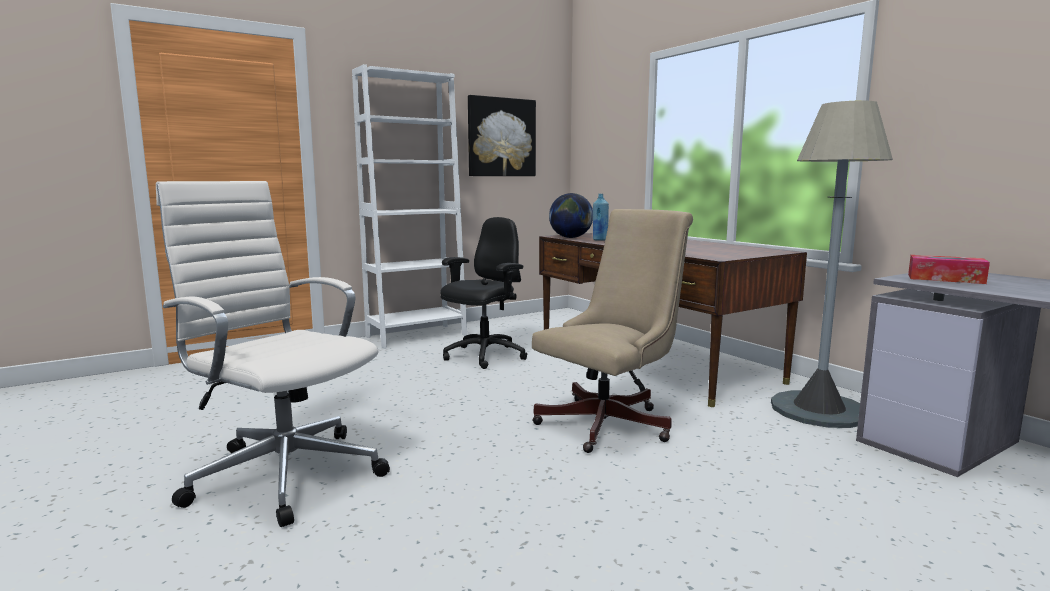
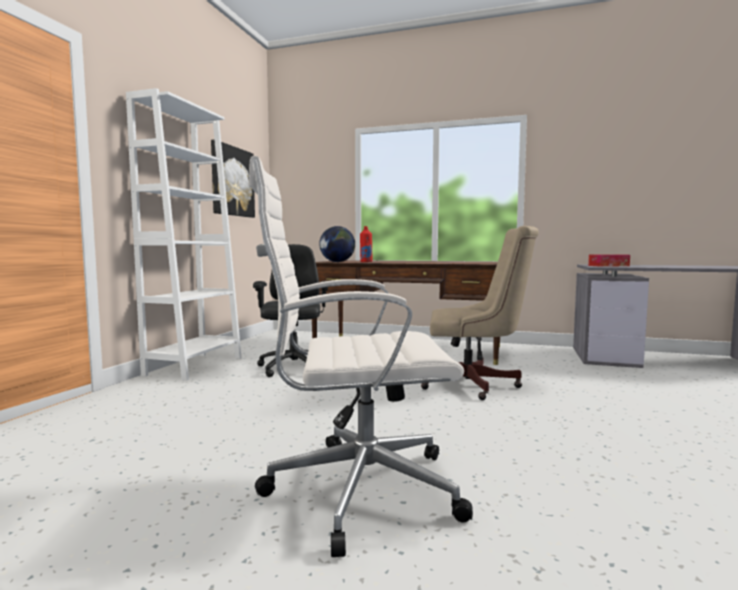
camera: 40 degrees left, 5 degrees down
(600, 240) = (366, 262): blue bottle -> red bottle
(611, 423) = (475, 385): beige office chair -> beige office chair turned 90 degrees clockwise
(819, 410) = (539, 355): grey floor lamp -> none

